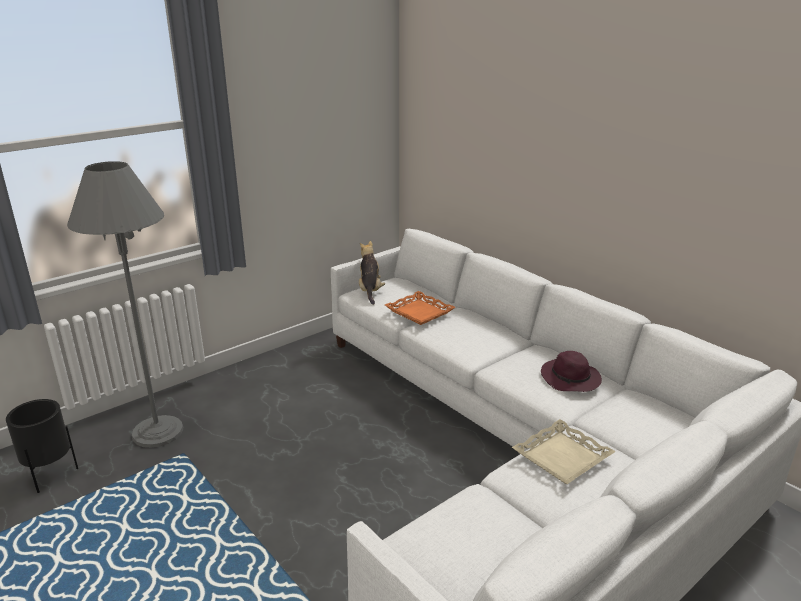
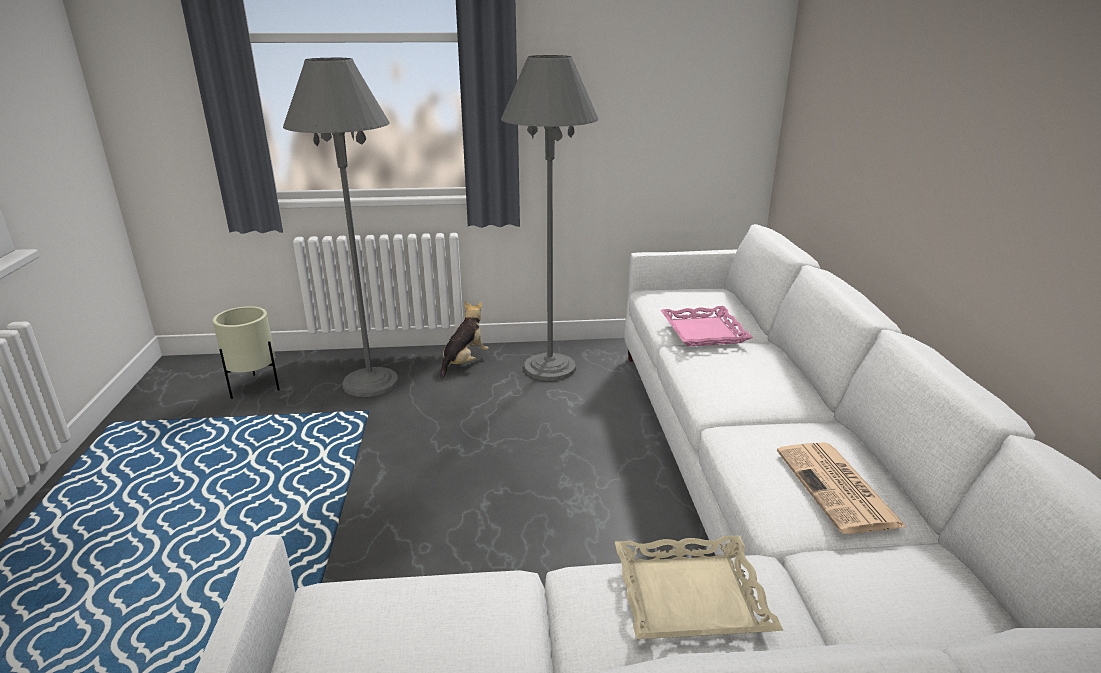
camera: 35 degrees right, 0 degrees up
(51, 476) = (254, 388): black planter -> beige planter
(289, 371) = (549, 367): none -> grey floor lamp
(370, 291) = (670, 294): plush toy -> plush toy (464, 362)
(419, 312) = (703, 332): orange tray -> pink tray
(571, 379) = (838, 488): purple hat -> newspaper

